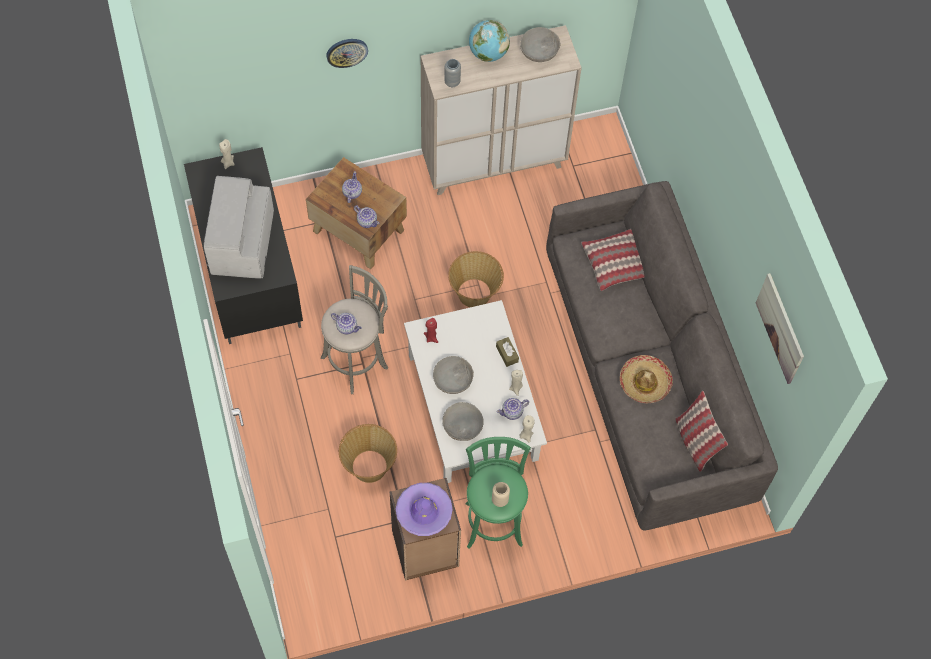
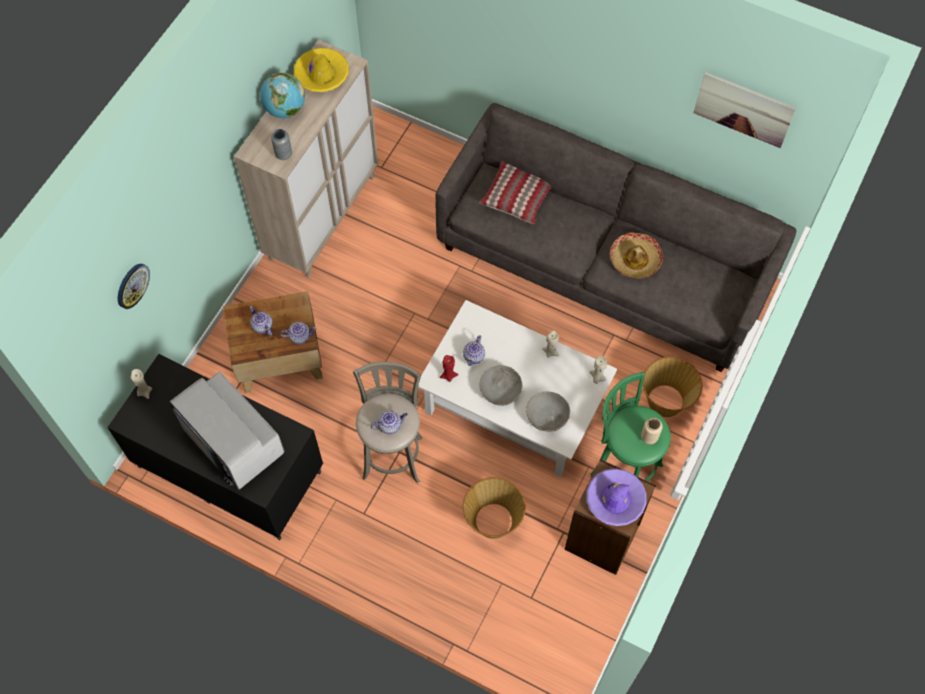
camera: 45 degrees left, 0 degrees up
(346, 52) = (180, 200): wall clock -> wall clock (132, 285)
(475, 293) = (419, 322): basket -> basket (666, 400)
(507, 354) = (515, 334): brown tissue box -> none
(512, 412) = (569, 371): teapot -> teapot (474, 356)
(539, 51) = (321, 74): grey bowl -> yellow hat
(695, 442) = (714, 268): pillow -> none

